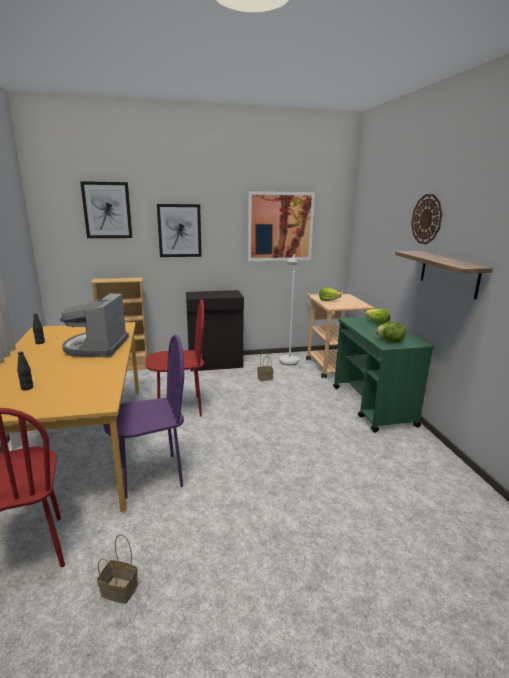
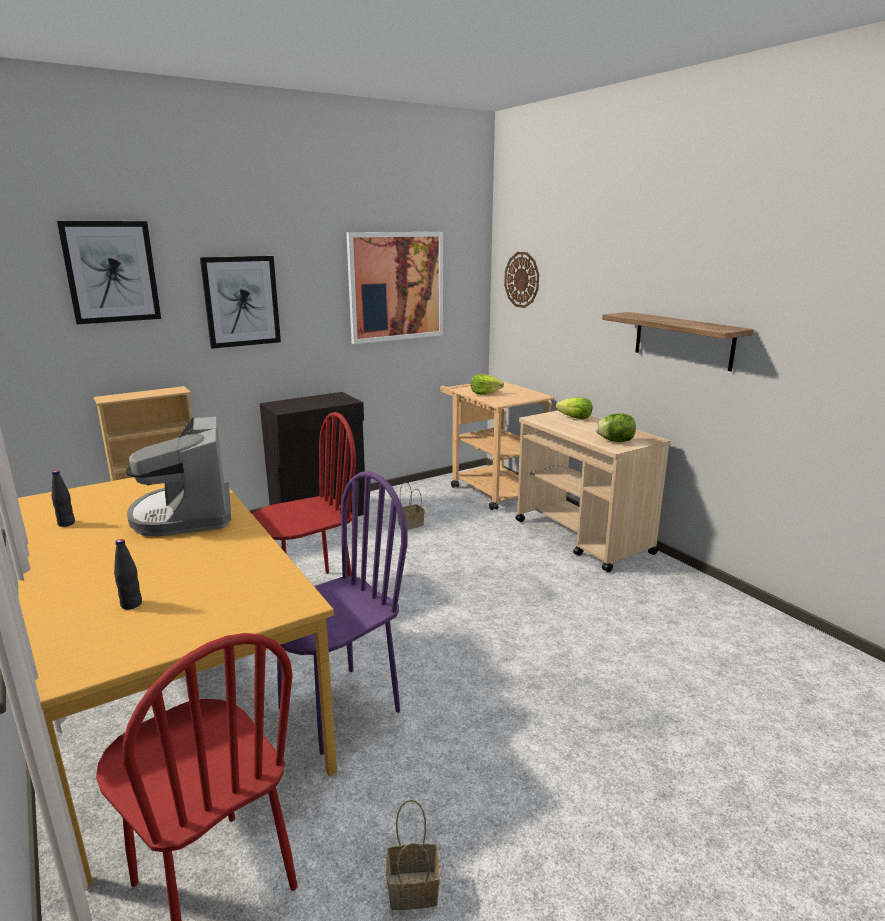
camera: 20 degrees left, 0 degrees up
(288, 363) = (431, 497): white floor lamp -> none
(373, 406) = (583, 537): green cart -> beige cart
(426, 219) = (637, 267): wall clock -> wall clock (522, 279)

